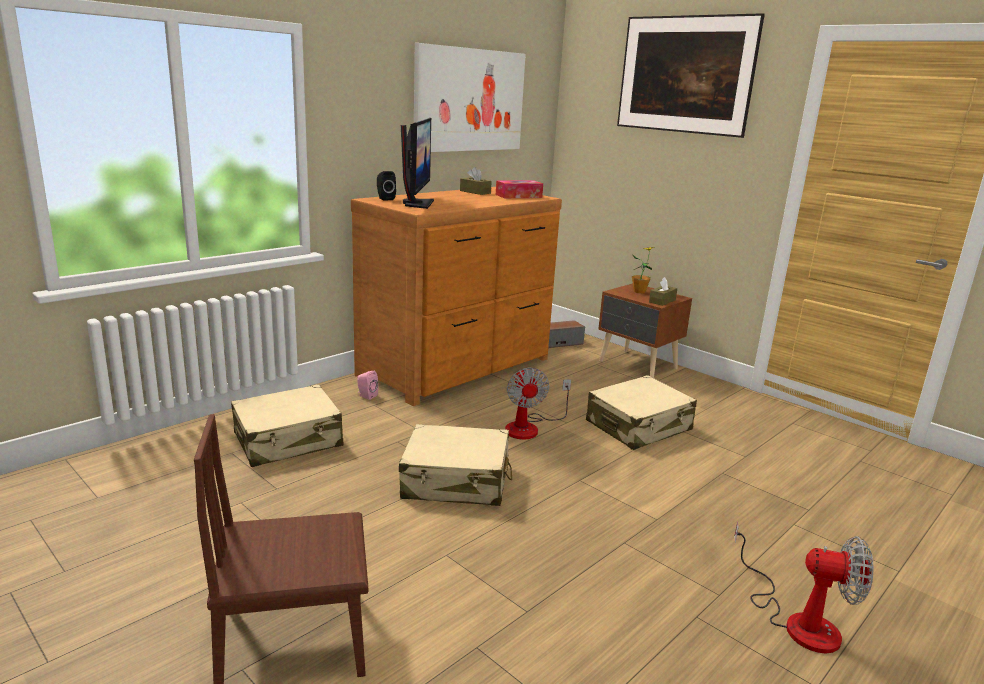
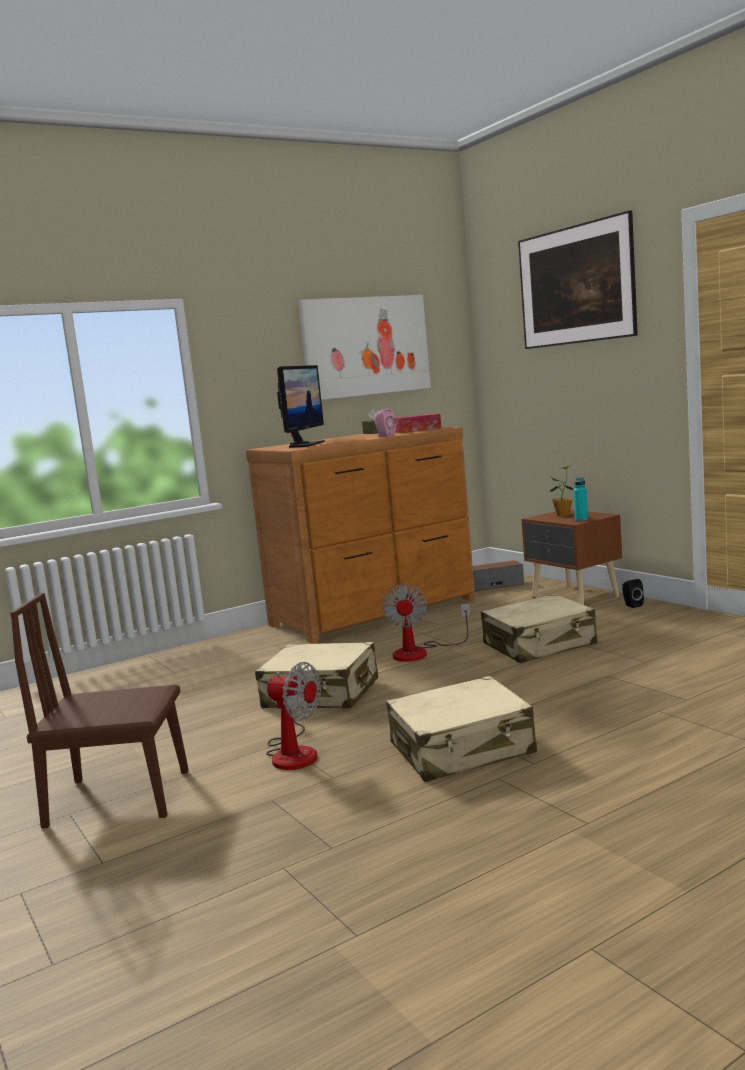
camera: 15 degrees right, 10 degrees down
(288, 440) = (181, 674): beige suitcase -> beige suitcase (462, 749)
(366, 396) = (271, 639): pink speaker -> pink speaker (384, 436)
(385, 199) = (278, 446): black speaker -> black speaker (632, 605)
(662, 301) = (581, 519): brown tissue box -> turquoise bottle
(798, 620) = (605, 779): fan -> fan (293, 752)

